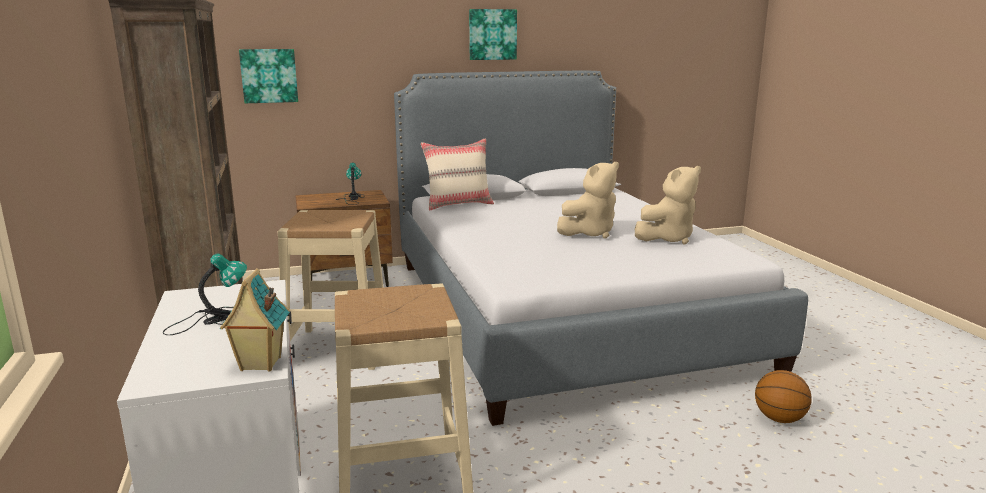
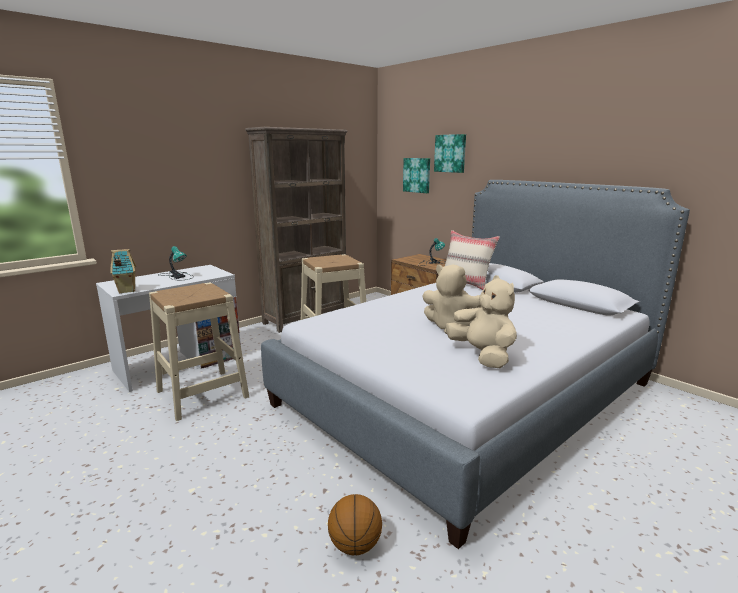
camera: 65 degrees right, 0 degrees up
(492, 34) = (564, 148): picture -> picture (450, 153)
(667, 239) = (482, 356): beige plush toy -> beige plush toy turned 150 degrees counterclockwise

